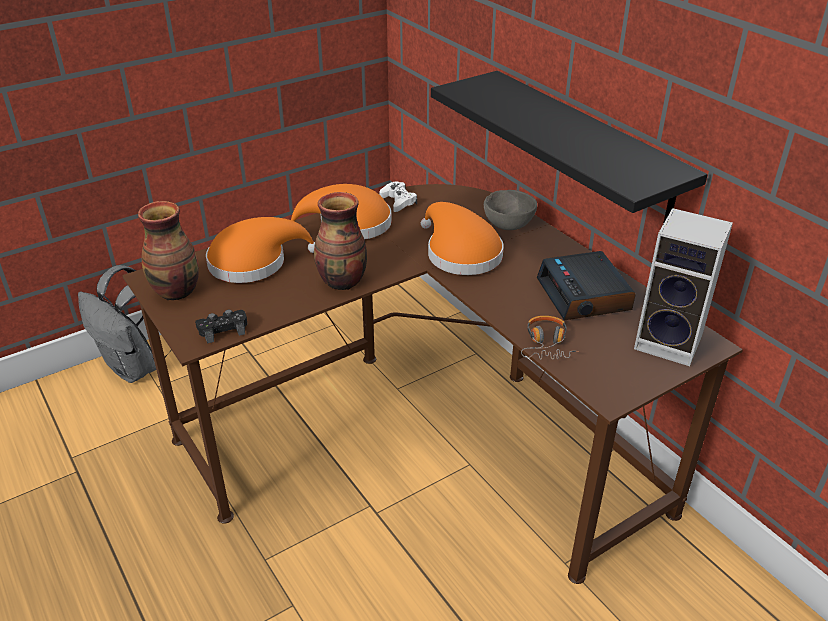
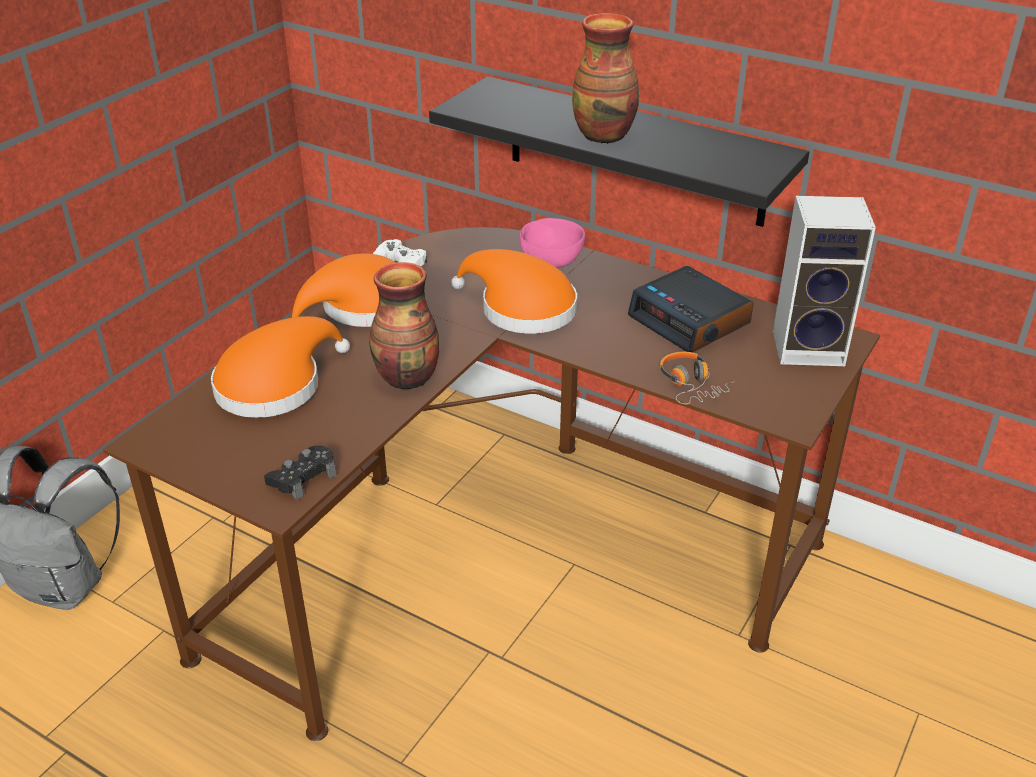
camera: 25 degrees left, 0 degrees up
(177, 291) = (201, 448): vase -> vase (604, 135)
(508, 225) = (551, 262): grey bowl -> pink bowl

